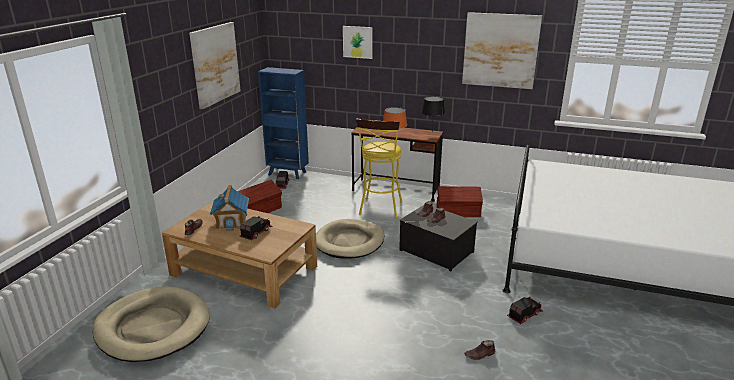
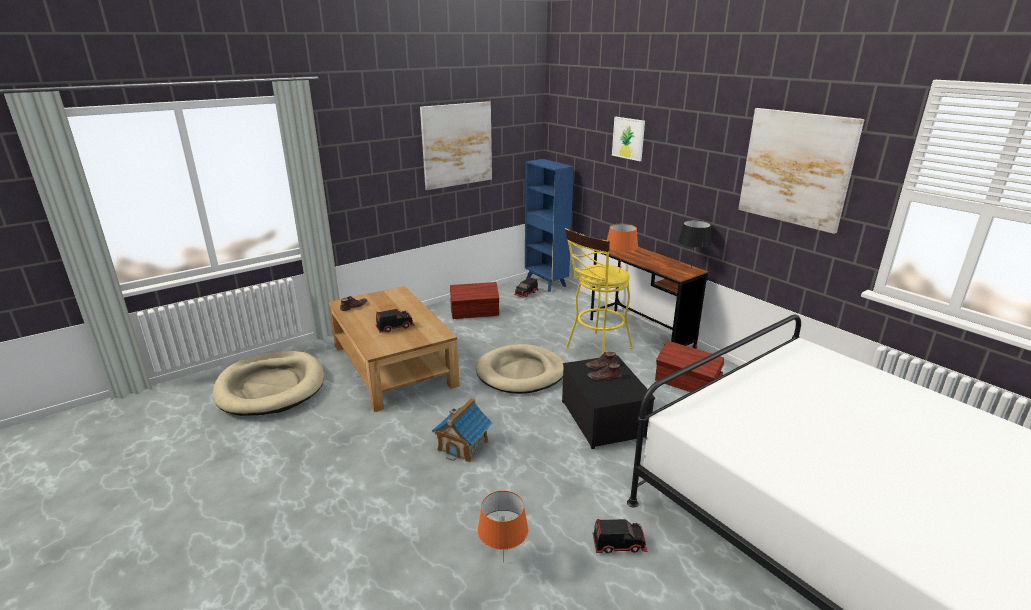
camera: 35 degrees right, 0 degrees up
(231, 221) = (391, 309): toy house -> toy house (463, 445)
(479, 354) = (503, 562): brown shoe -> orange table lamp

